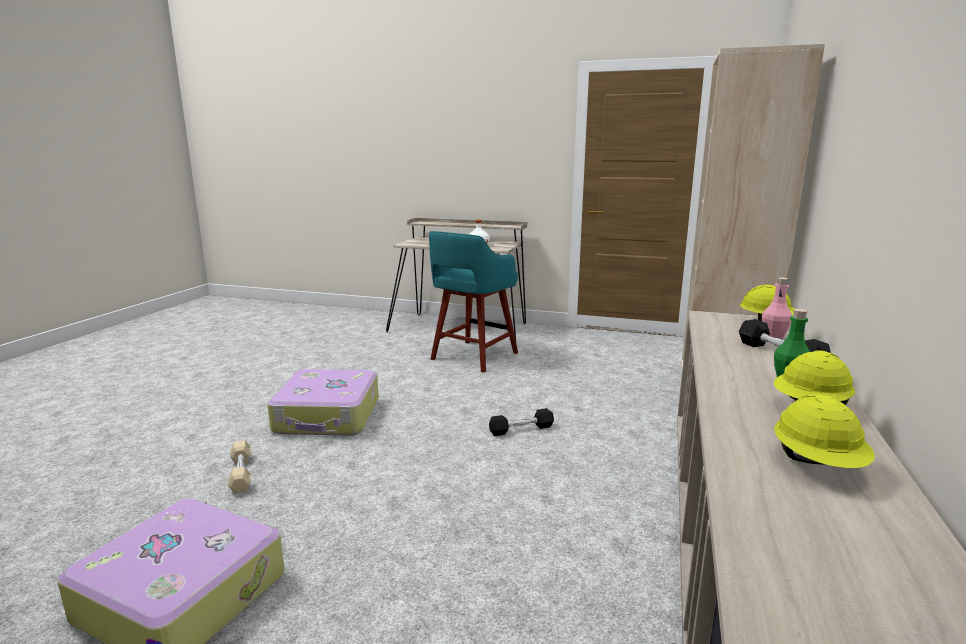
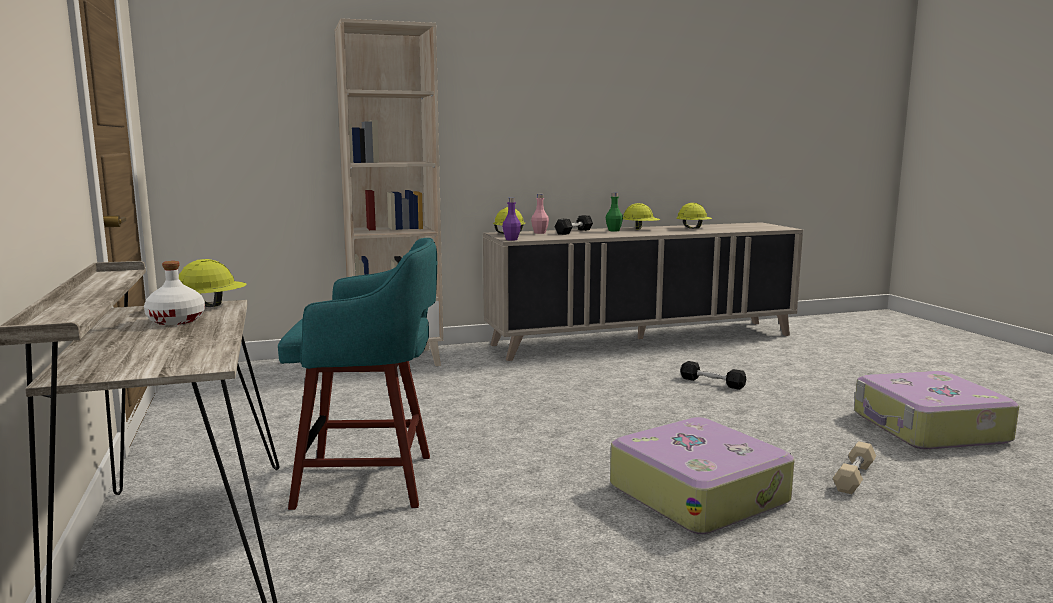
camera: 125 degrees left, 5 degrees down
(501, 247) = (212, 305): none -> yellow hard hat
(521, 429) = (557, 405): black dumbbell -> black dumbbell (712, 383)
(703, 314) = (511, 239): none -> purple bottle

